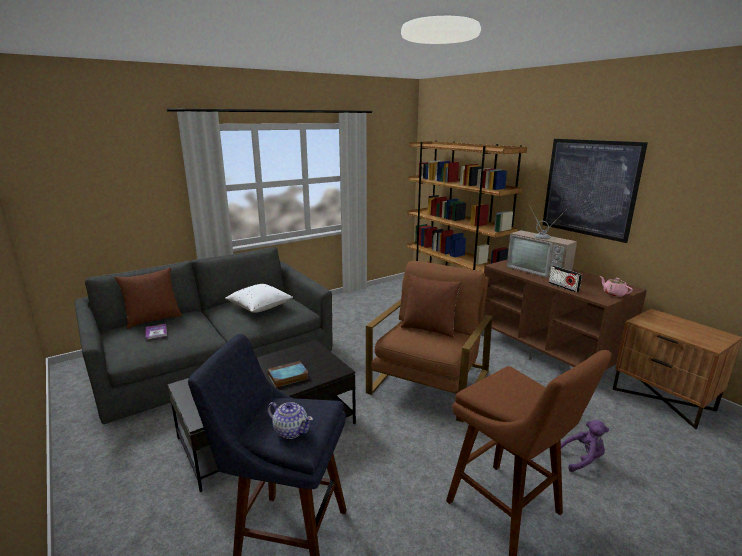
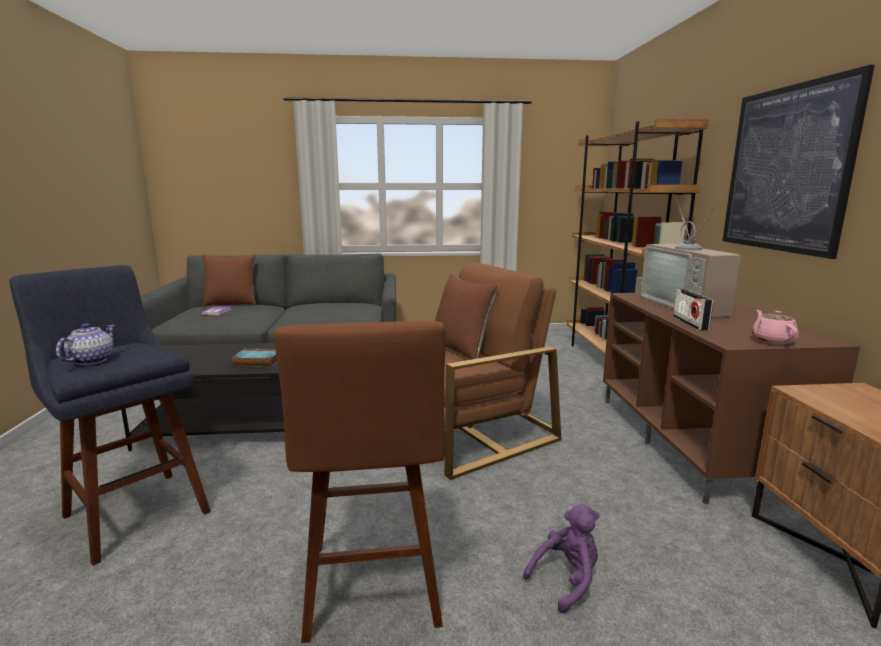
camera: 30 degrees right, 5 degrees down
(260, 307) = (329, 309): white pillow -> none
(290, 431) = (90, 361): teapot -> teapot turned 135 degrees counterclockwise
(582, 459) = (566, 580): purple plush toy -> purple plush toy turned 60 degrees counterclockwise

